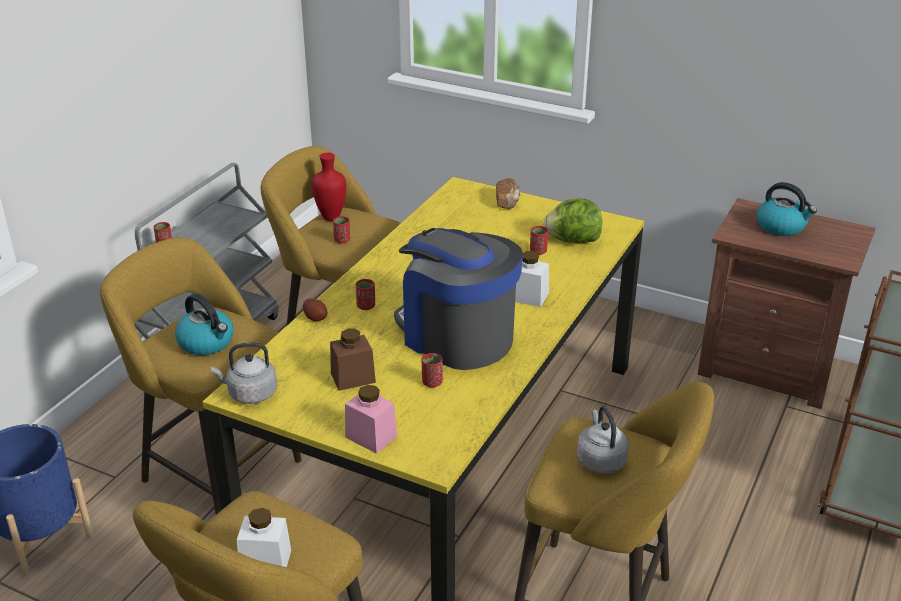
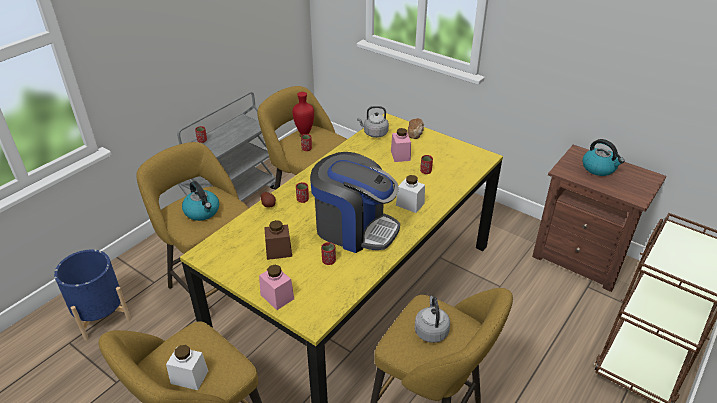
camera: 10 degrees right, 5 degrees up
(250, 394) = (210, 255): grey kettle -> grey kettle (374, 133)
(456, 336) = (354, 228): coffee machine -> coffee machine turned 150 degrees clockwise
(494, 233) = (400, 155): none -> pink jar
(573, 241) = (451, 166): lettuce -> none

